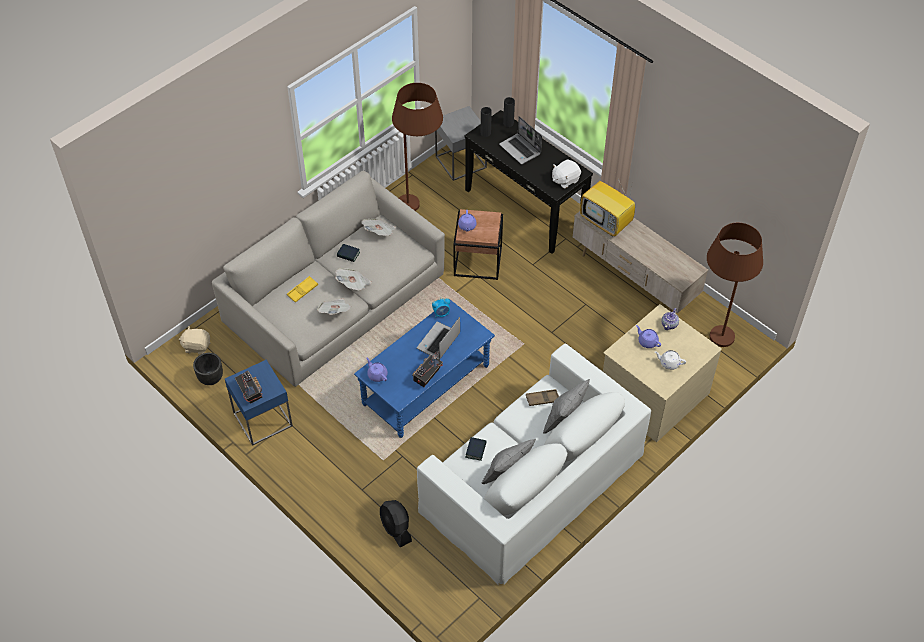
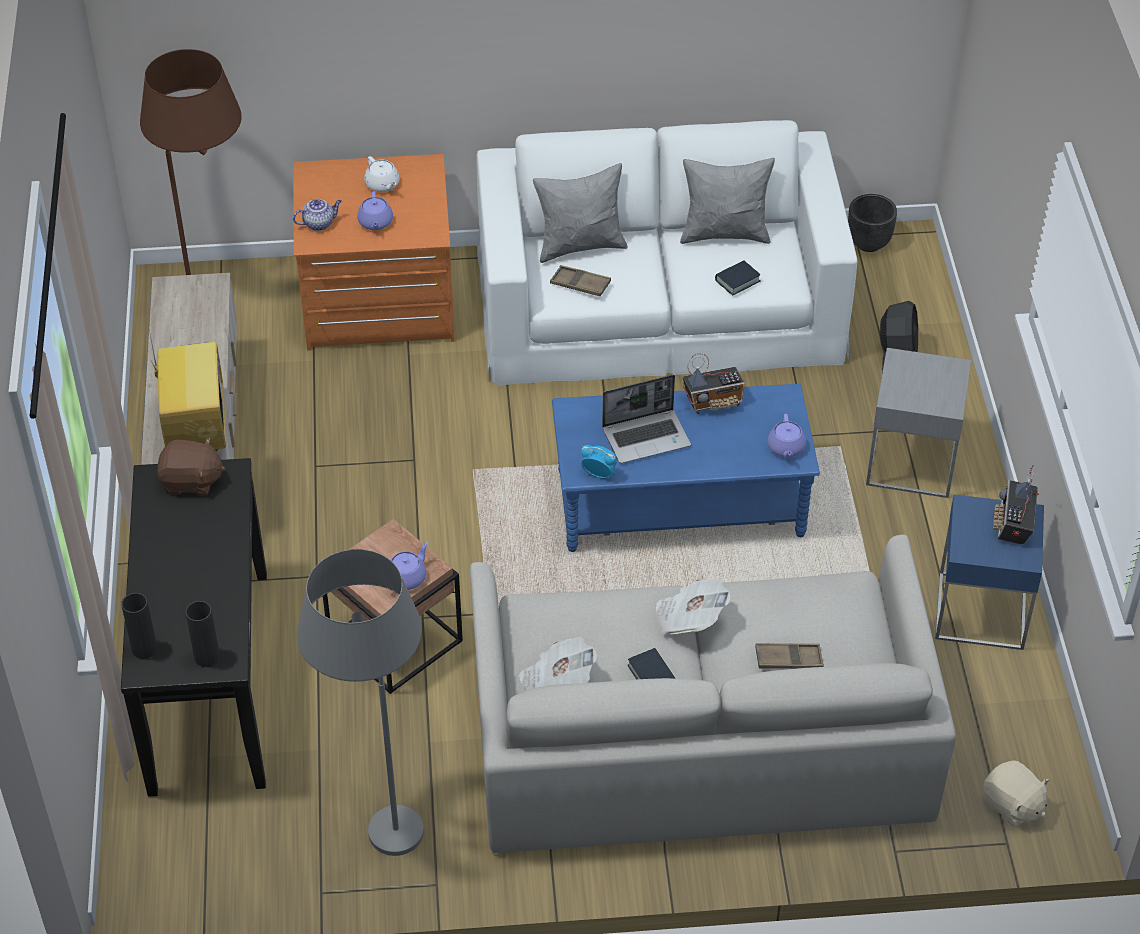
camera: 140 degrees left, 5 degrees down
(211, 379) = (1024, 729): black planter -> black planter (869, 243)
(302, 291) = (788, 659): yellow tray -> brown tray
(335, 312) = (762, 591): newspaper -> none
(420, 206) = (378, 811): brown floor lamp -> grey floor lamp
(460, 162) = (205, 855): grey side table -> grey side table (911, 462)
(520, 149) = (190, 583): laptop -> none
(565, 180) = (192, 481): white plush toy -> brown plush toy
(653, 394) = (379, 302): beige dresser -> orange dresser

